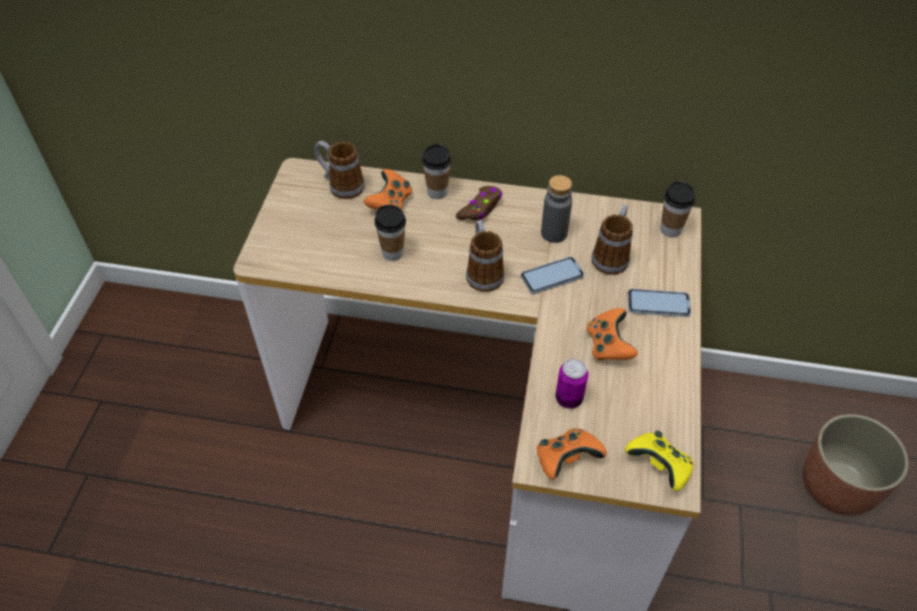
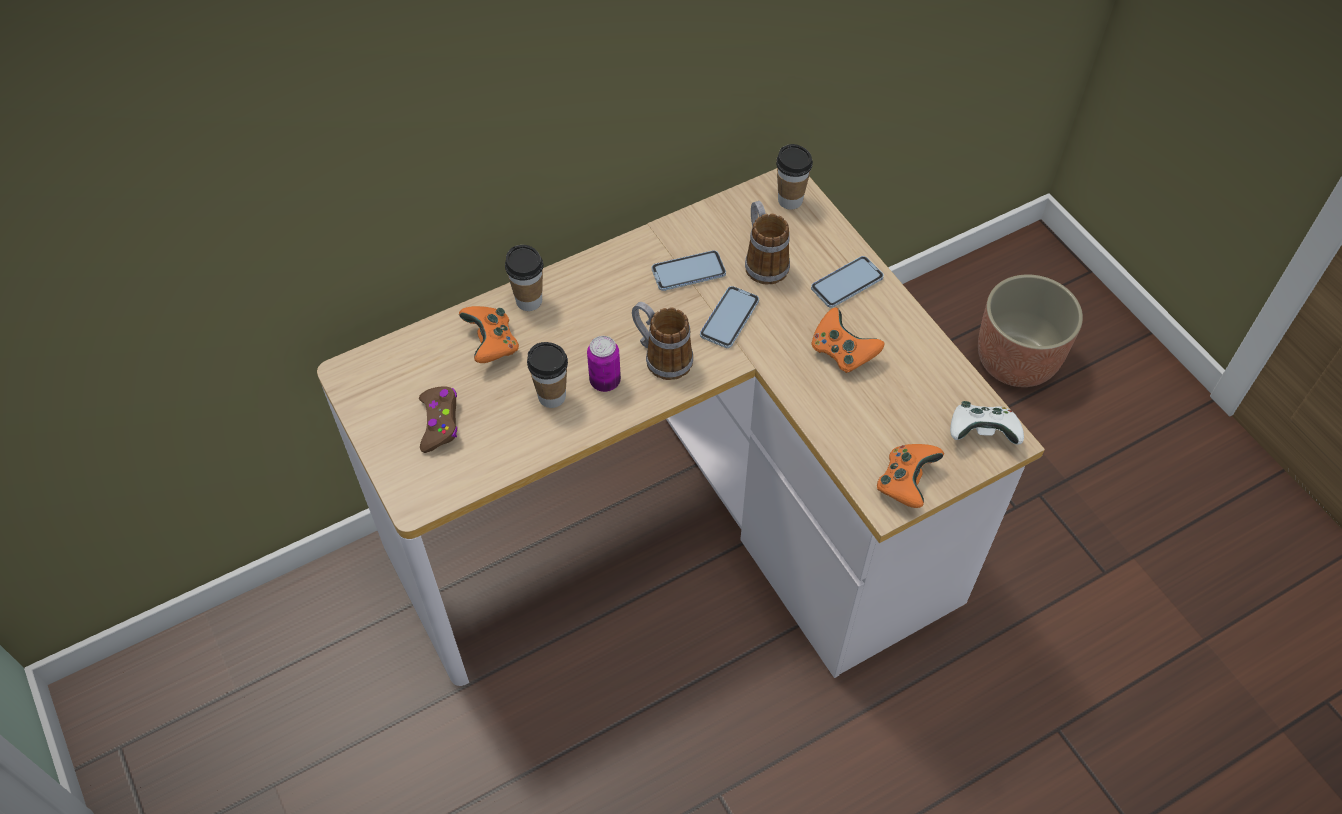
camera: 40 degrees left, 5 degrees up
(341, 185) = (416, 358): mug -> none
(480, 208) = (591, 291): brown game controller -> brown game controller (439, 422)
(554, 233) = (688, 272): grey bottle -> phone
(569, 399) = (856, 426): can -> can (605, 381)
(659, 467) = (982, 433): yellow game controller -> white game controller

